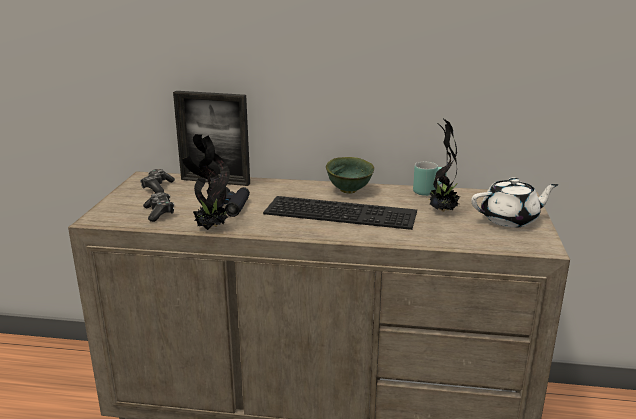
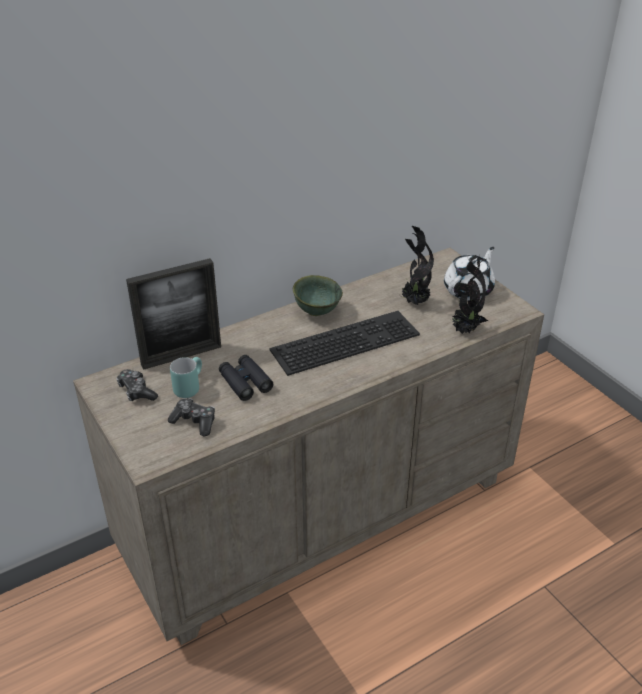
camera: 40 degrees left, 15 degrees up
(210, 228) = (269, 415): potted plant -> potted plant (465, 330)
(428, 191) = (376, 282): turquoise mug -> turquoise mug (188, 386)

